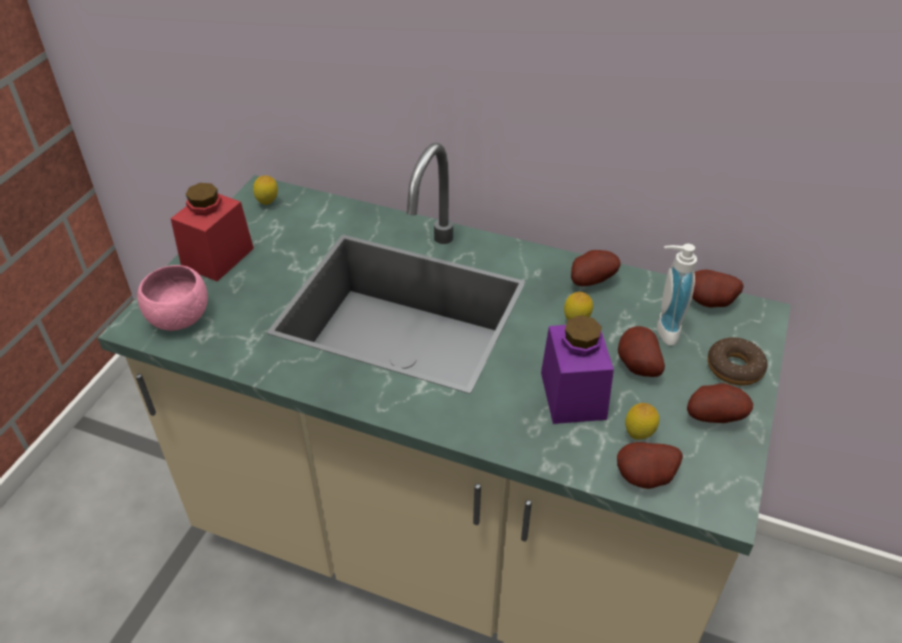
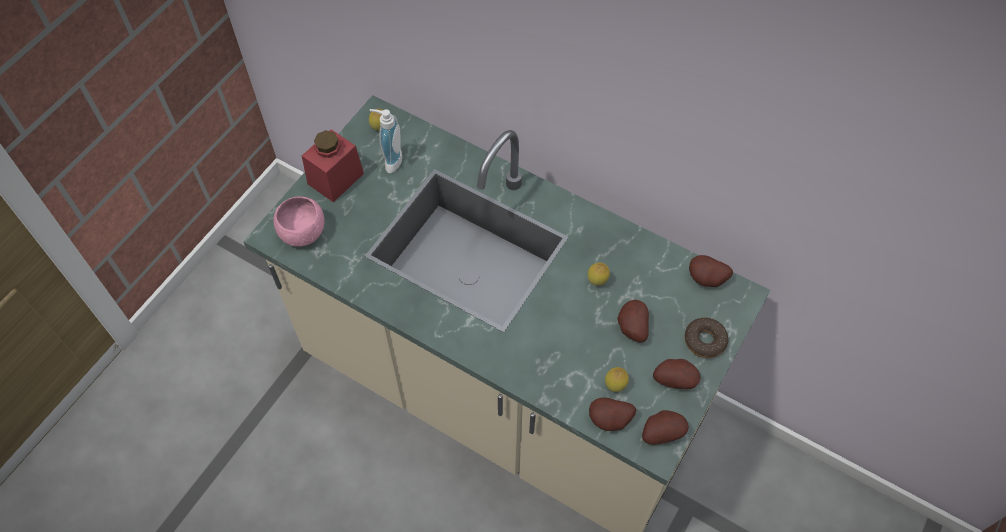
camera: 10 degrees right, 15 degrees up
(573, 395) = (577, 345): purple jar -> none
(590, 280) = (619, 244): potato -> potato (661, 432)
(662, 330) = (661, 299): soap dispenser -> soap dispenser (390, 160)

